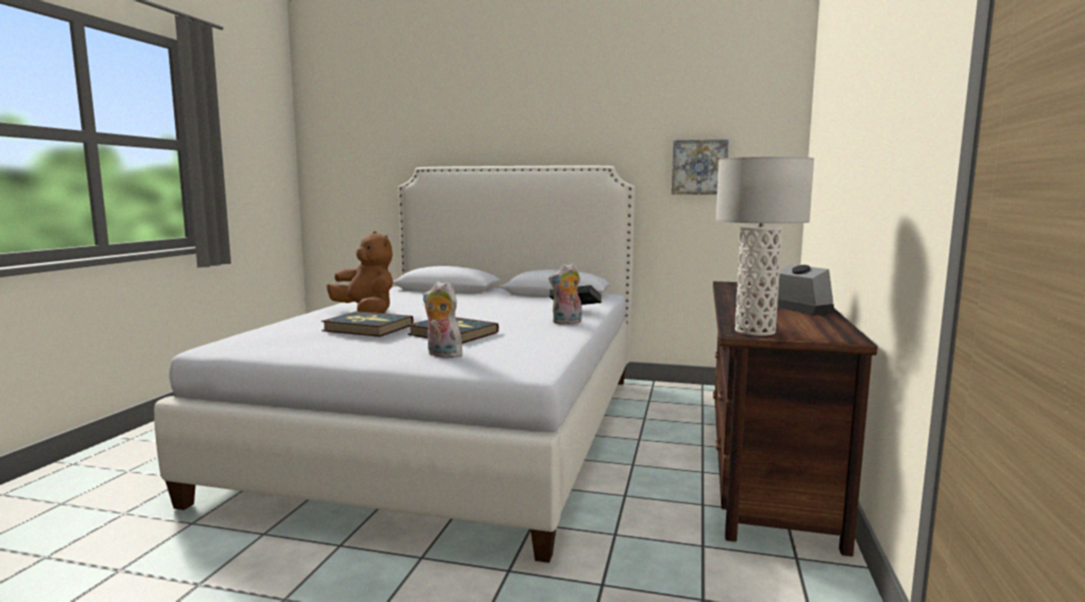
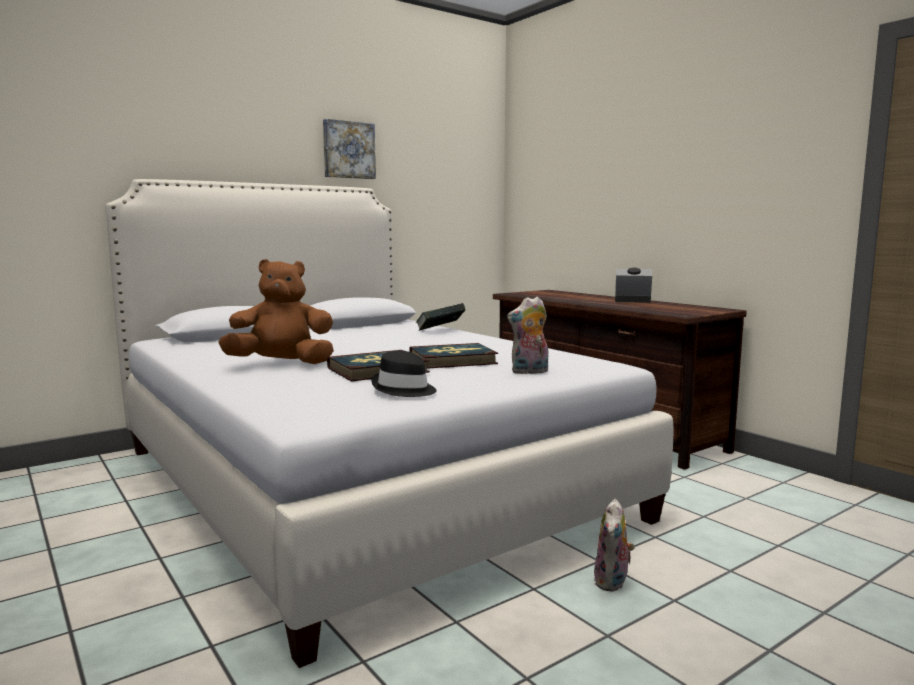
camera: 50 degrees left, 0 degrees up
(316, 343) = (404, 389): none -> black hat
(567, 322) = (480, 338): plush toy -> plush toy (613, 582)
(699, 167) = (433, 193): picture -> picture (348, 150)
(754, 331) = (682, 313): white table lamp -> none

